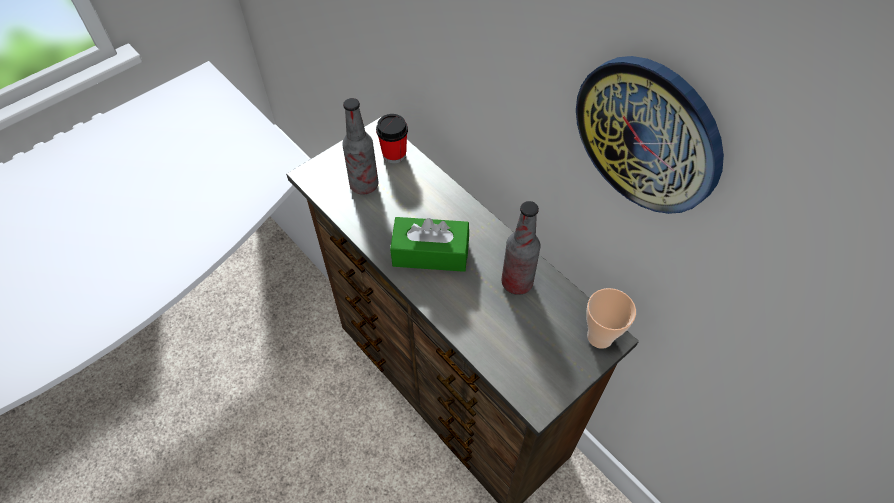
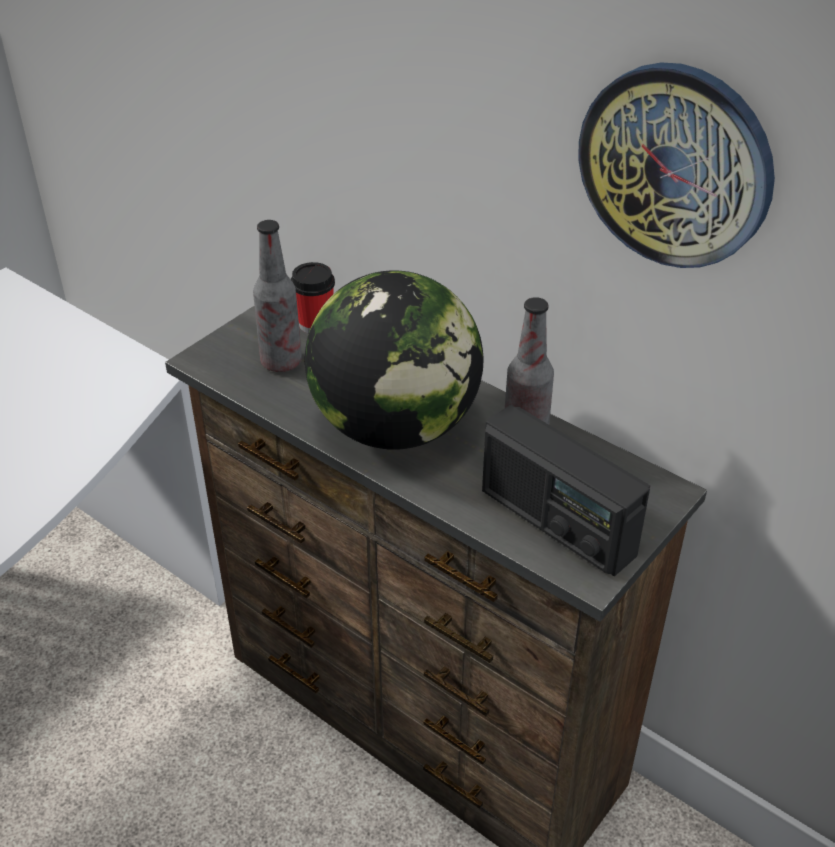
camera: 10 degrees left, 15 degrees down
(430, 253) = (395, 427): green tissue box -> globe
(524, 352) = (556, 522): none -> radio
(600, 337) = (654, 491): cup -> none

